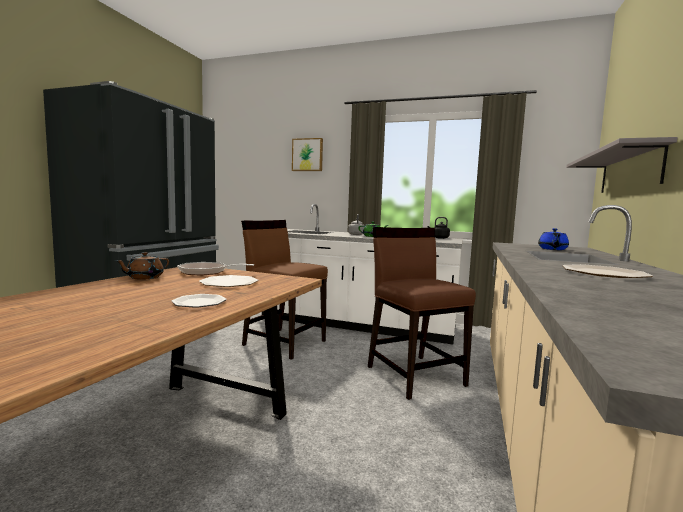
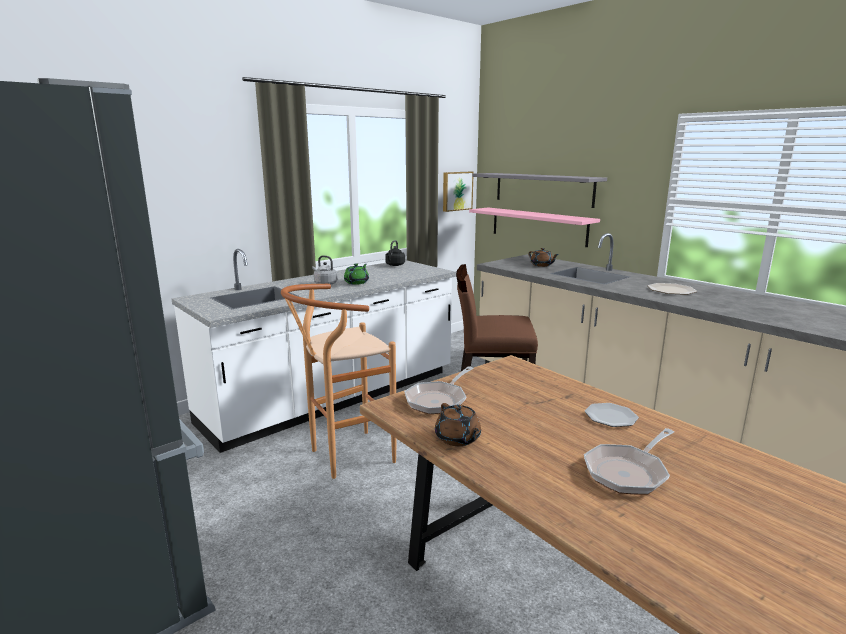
camera: 60 degrees left, 10 degrees up
(83, 308) = (628, 472): none -> frying pan
(229, 282) = (515, 395): plate -> none
(284, 342) = (344, 457): brown chair -> brown stool
(307, 155) = (175, 161): picture -> picture (456, 191)
(552, 249) = (542, 265): blue teapot -> brown teapot
(621, 218) = (538, 226): none -> pink shelf

